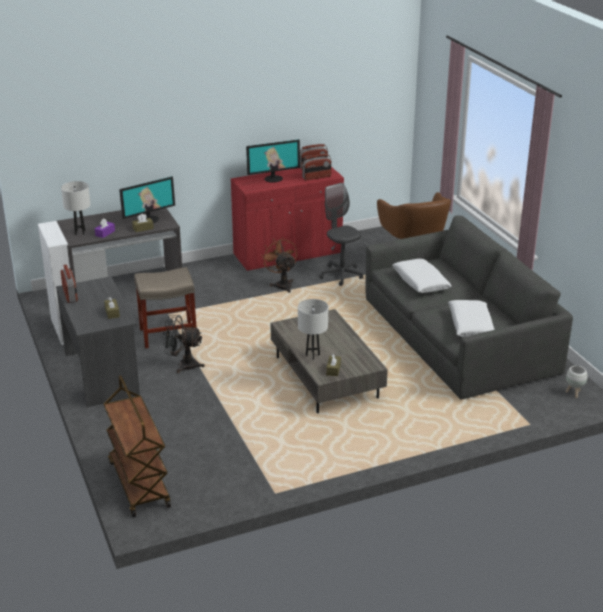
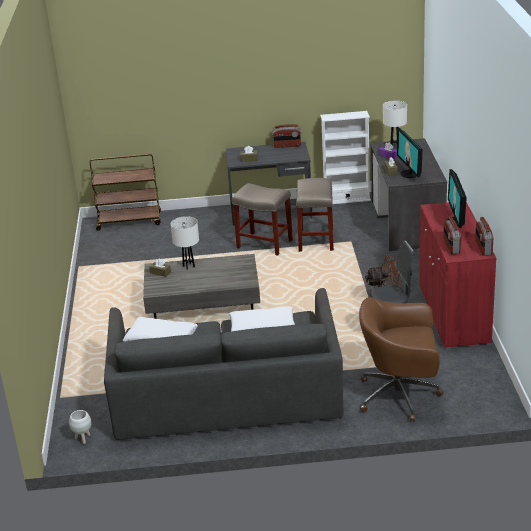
camera: 110 degrees right, 0 degrees up
(183, 365) = (263, 244): black fan -> beige stool

